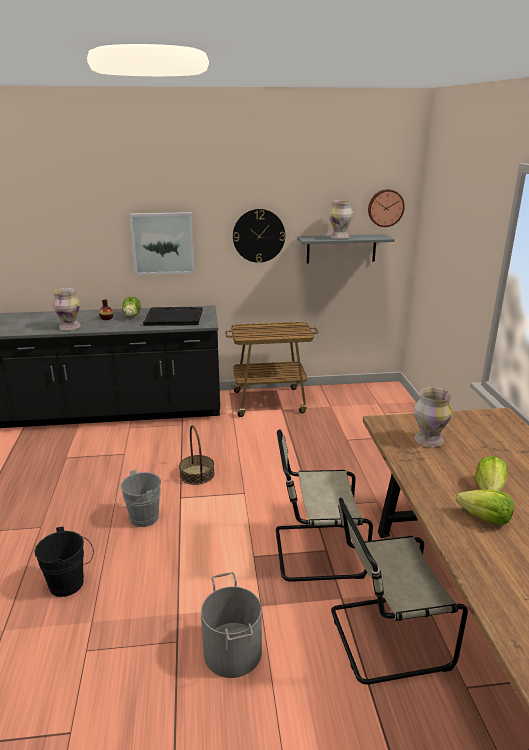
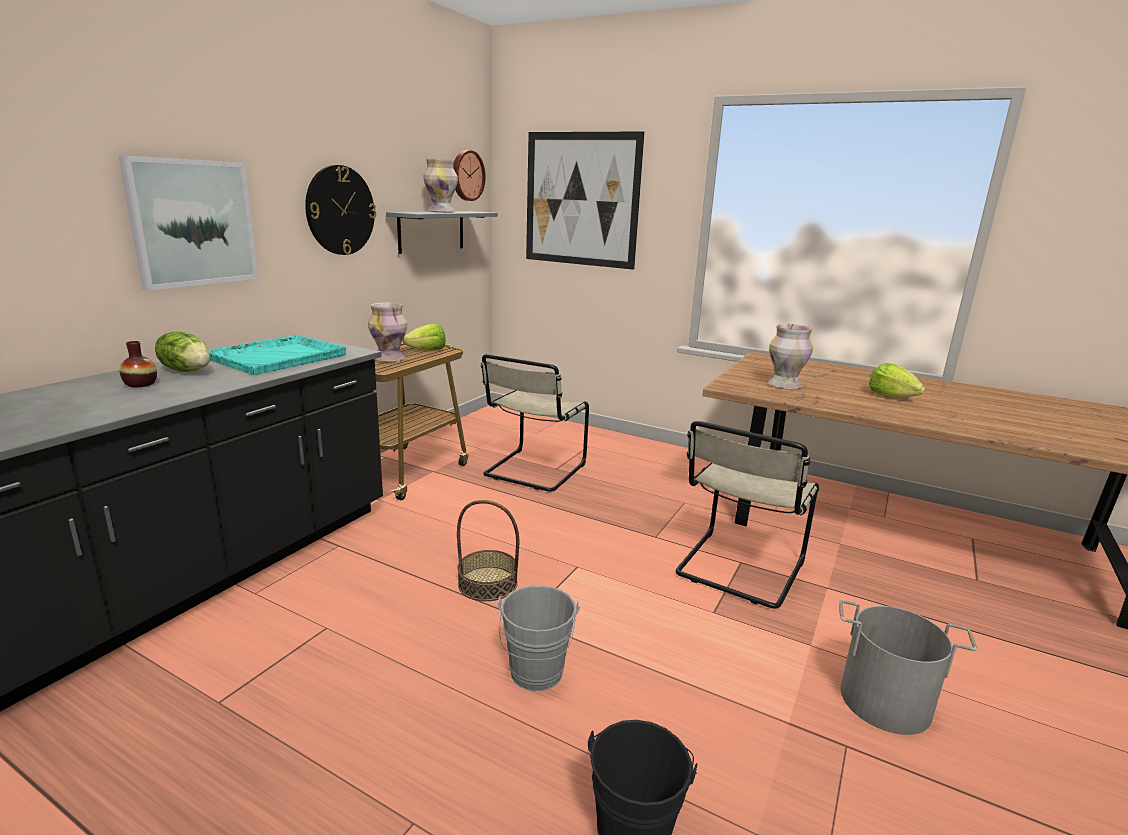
camera: 55 degrees left, 5 degrees down
(70, 327) = (91, 412): vase -> vase (390, 359)
(174, 318) = (279, 356): black tray -> turquoise tray
(384, 638) = (899, 590): beige chair -> beige chair (533, 471)
(449, 237) = (581, 200): none -> picture
(485, 518) = (940, 412): lettuce -> lettuce (427, 351)

